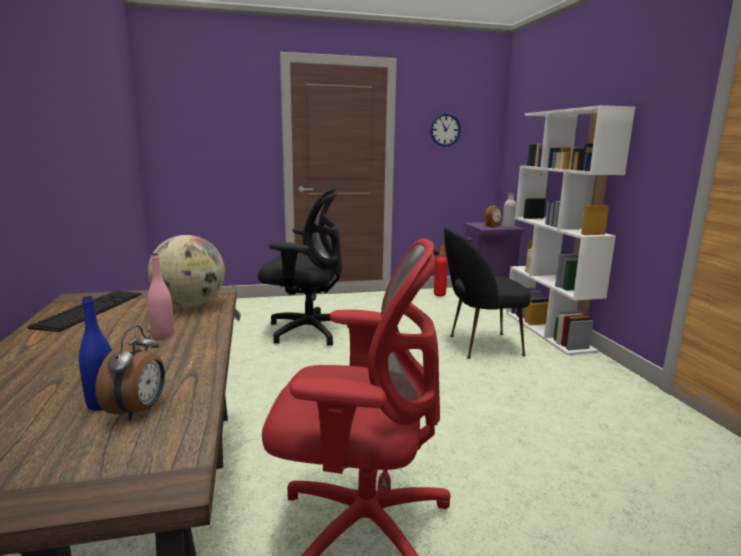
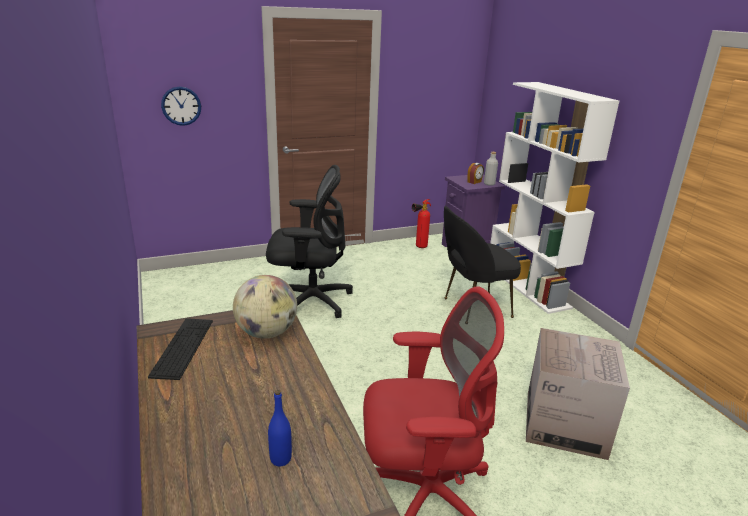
camera: 10 degrees left, 10 degrees up
(138, 411) = (312, 463): alarm clock -> none
(163, 335) = (271, 376): pink bottle -> none
(445, 129) = (428, 82): wall clock -> wall clock (181, 106)
(568, 462) = (565, 424): none -> cardboard box

